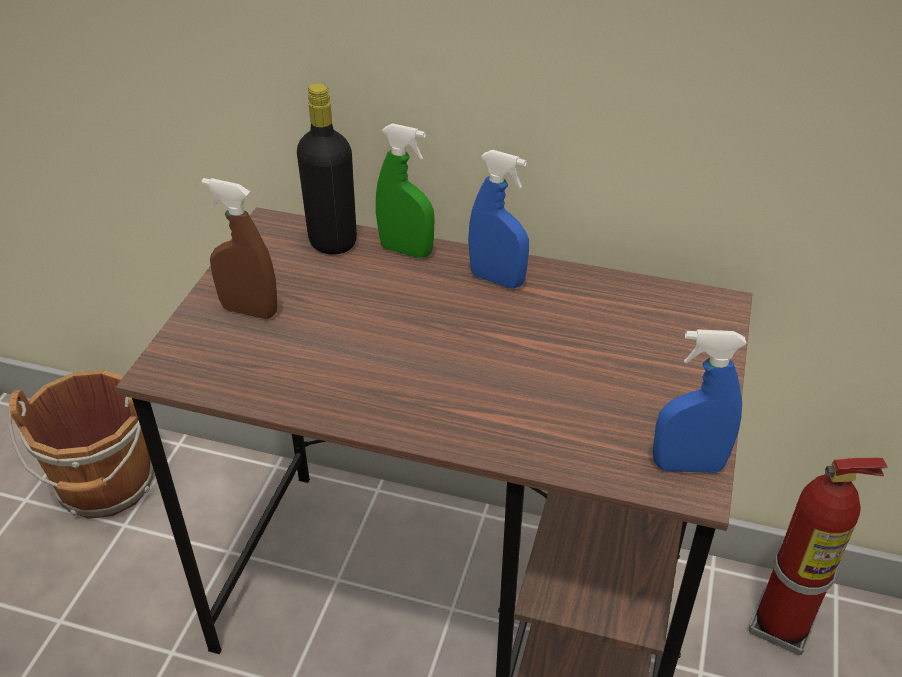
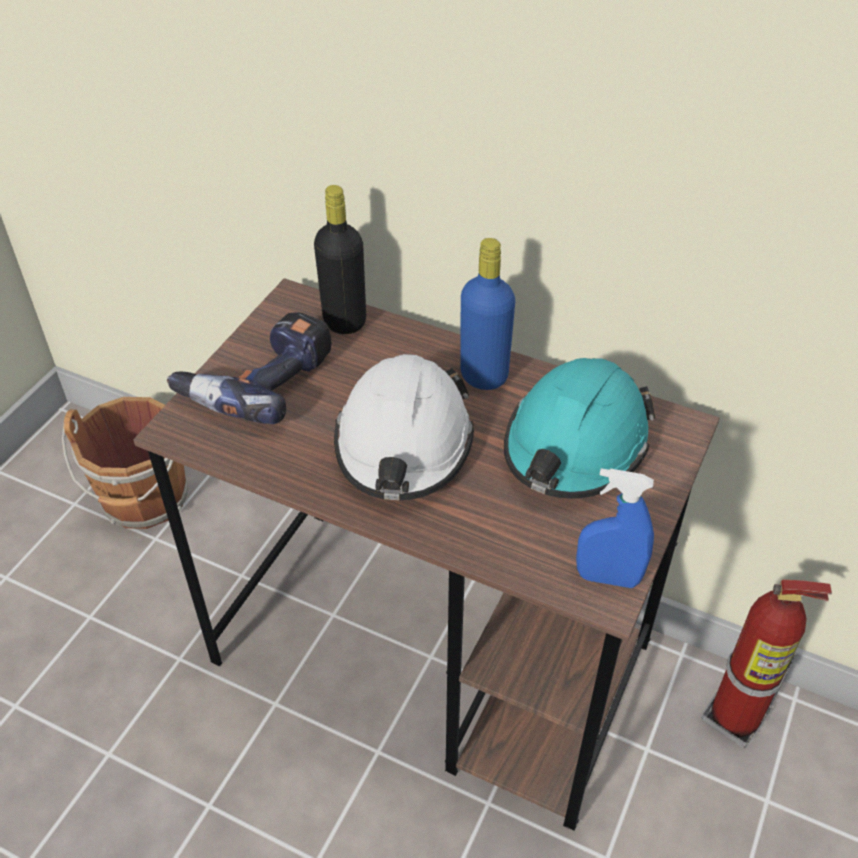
camera: 10 degrees right, 5 degrees up
(249, 311) = (258, 381): brown spray bottle -> power drill
(406, 250) = (408, 337): green spray bottle -> none
(428, 357) = (404, 444): none -> white hard hat
(497, 279) = (484, 376): blue spray bottle -> blue bottle
(613, 337) = (575, 445): none -> turquoise hard hat

